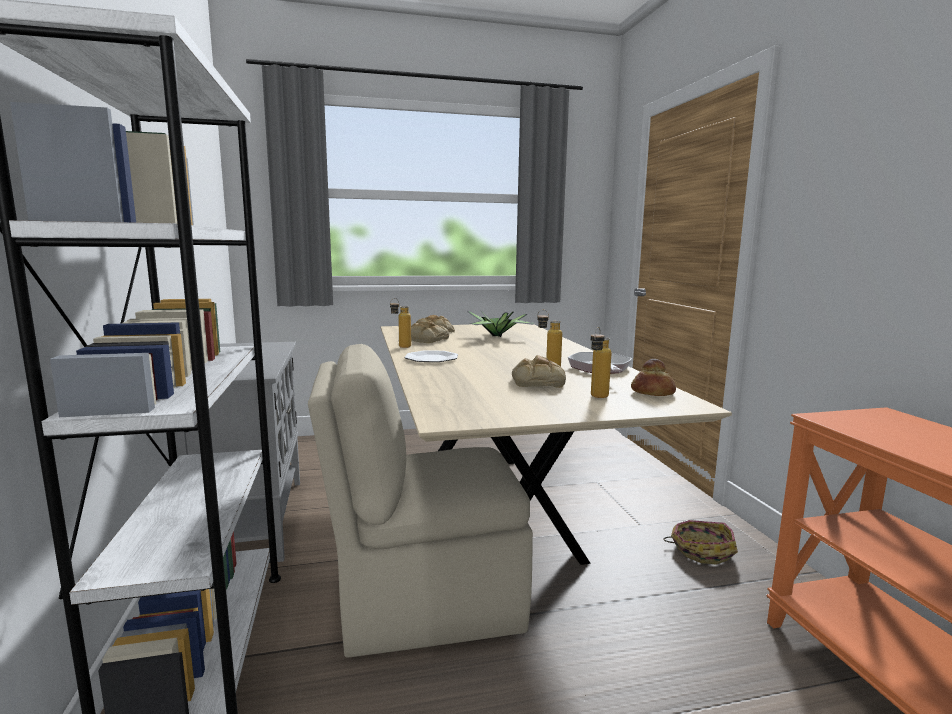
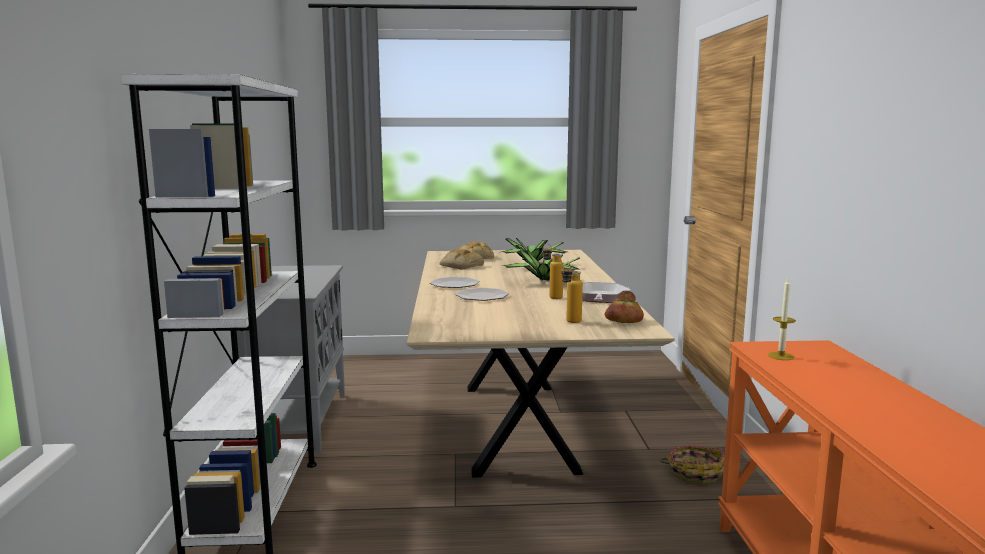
camera: 10 degrees right, 0 degrees up
(400, 347) = (433, 273): bottle -> none
(424, 601) = (428, 489): beige chair -> none
(471, 370) = (482, 296): none -> plate
(525, 352) = (545, 280): none -> potted plant
(537, 381) = (532, 307): bread -> none
(872, 429) = (781, 356): none -> candle

